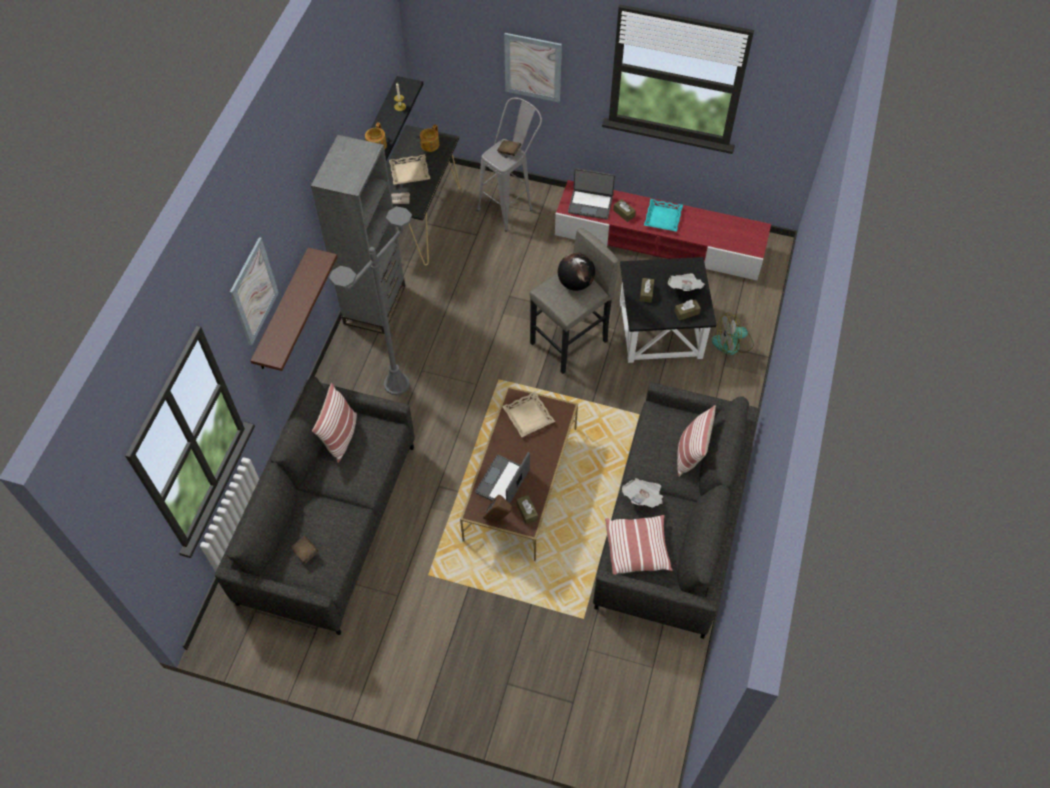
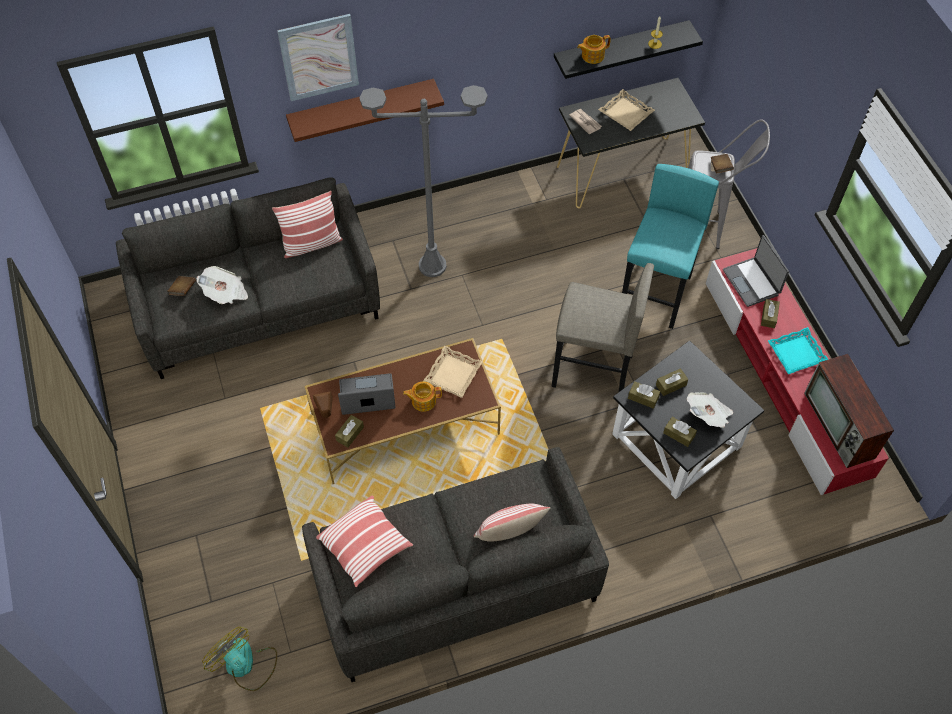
camera: 55 degrees right, 0 degrees up
(375, 304) = (501, 198): grey bookcase -> none
(429, 145) = (671, 108): teapot -> teapot (423, 400)
(533, 67) = (794, 102): picture -> none
(538, 267) = (656, 294): none -> turquoise stool
(575, 283) = (609, 310): globe -> none
(643, 497) = (427, 519): newspaper -> newspaper (225, 293)
(644, 314) = (643, 398): none -> brown tissue box
(732, 232) = (840, 426): none -> television
(732, 343) = (719, 517): fan -> fan (245, 665)

